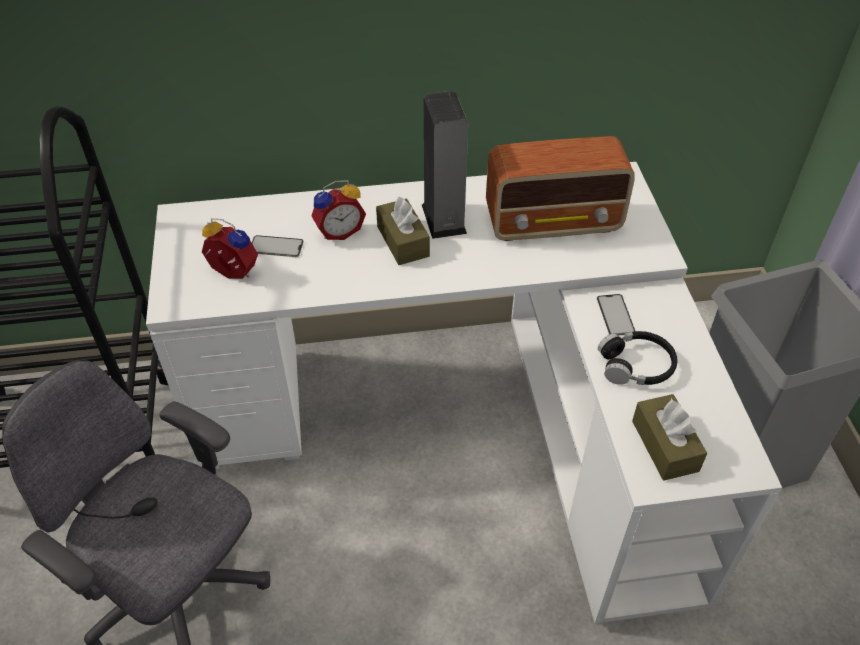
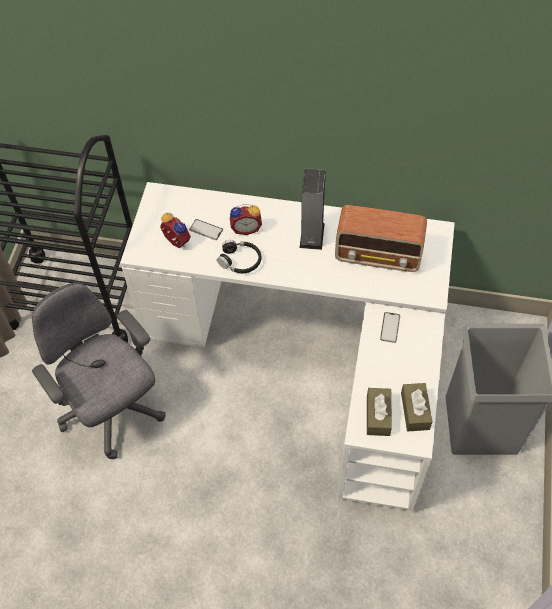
camera: 20 degrees right, 10 degrees up
(403, 241) = (281, 245): brown tissue box -> brown tissue box (415, 411)
(636, 366) = (386, 363): black headphones -> black headphones (240, 261)

